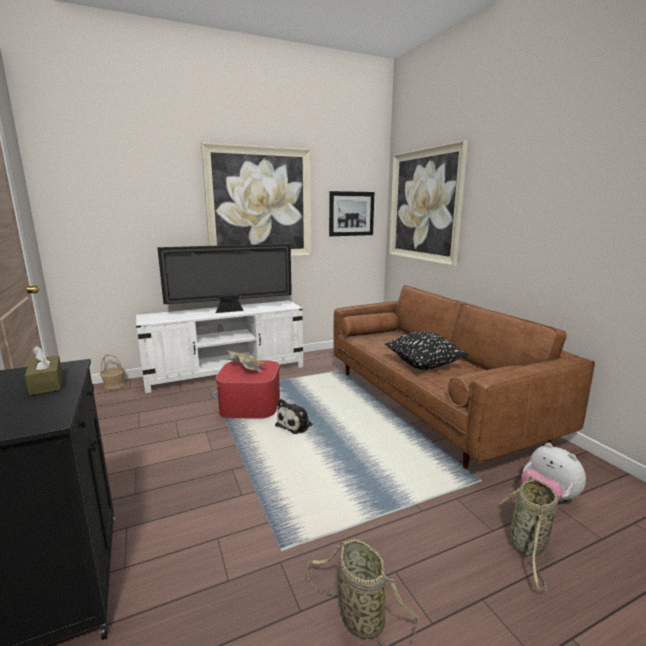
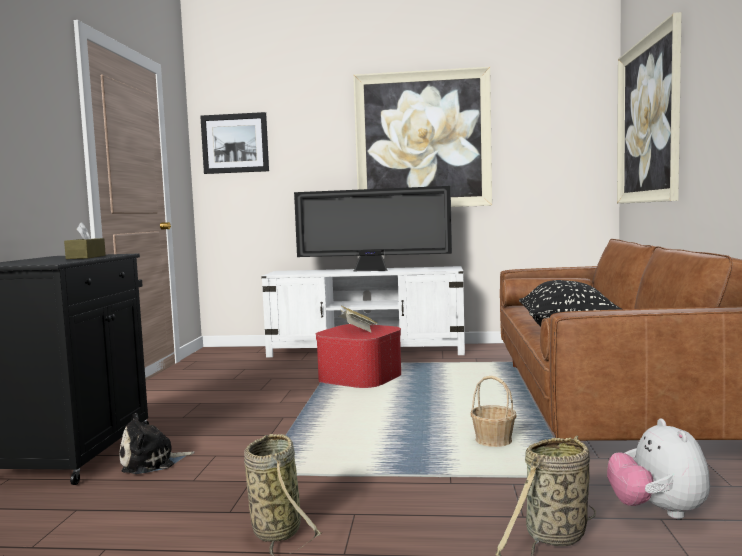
camera: 30 degrees right, 10 degrees down
(114, 385) = (245, 349): basket -> basket (493, 441)
(296, 424) = (391, 397): plush toy -> plush toy (152, 462)
(351, 213) = (556, 147): picture -> picture (235, 143)

